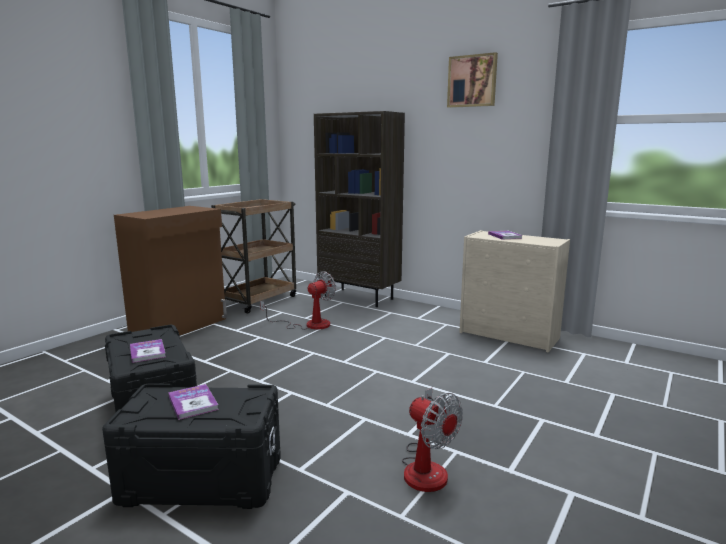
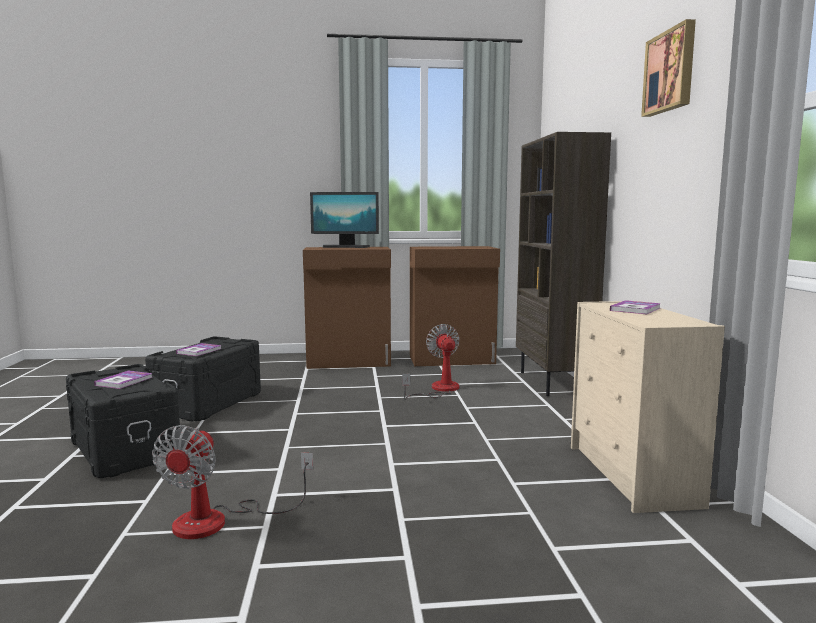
camera: 50 degrees right, 5 degrees down
(160, 210) = (345, 247): none -> monitor
(258, 300) = (452, 360): brown cart -> brown cabinet
(309, 325) = (438, 390): fan -> fan turned 105 degrees counterclockwise

